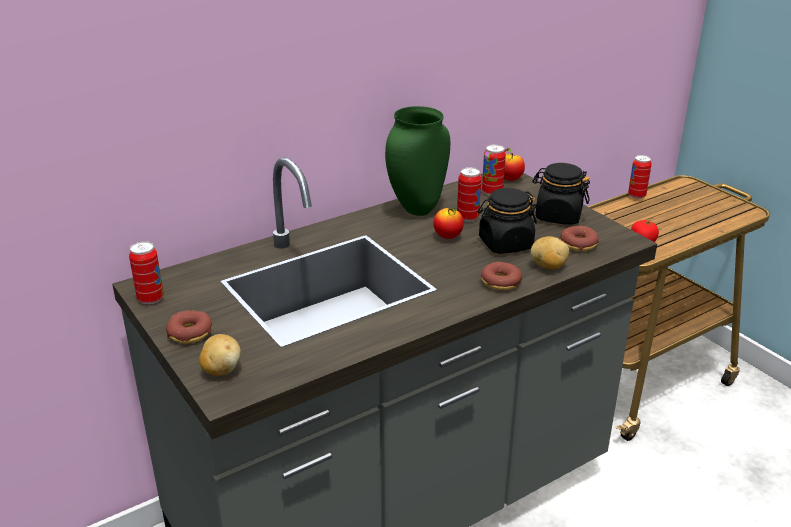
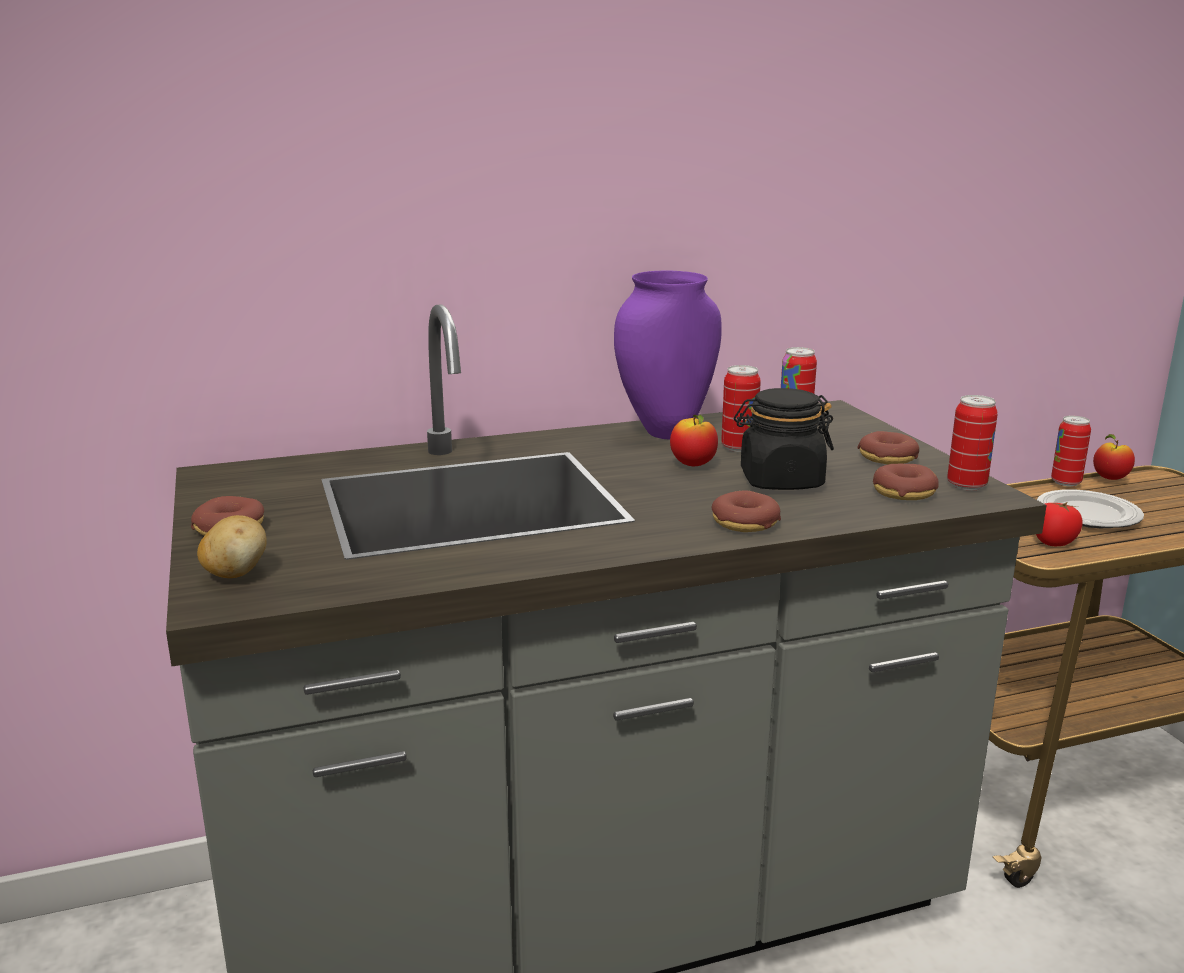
camera: 15 degrees right, 10 degrees down
(150, 299) = (211, 487): can -> can (966, 485)
(418, 210) = (666, 434): green vase -> purple vase
(510, 179) = (832, 413): apple -> apple (1110, 478)
(548, 266) = (836, 512): potato -> none
(558, 216) = (887, 458): black jar -> donut
(655, 220) = (1088, 515): none -> plate

